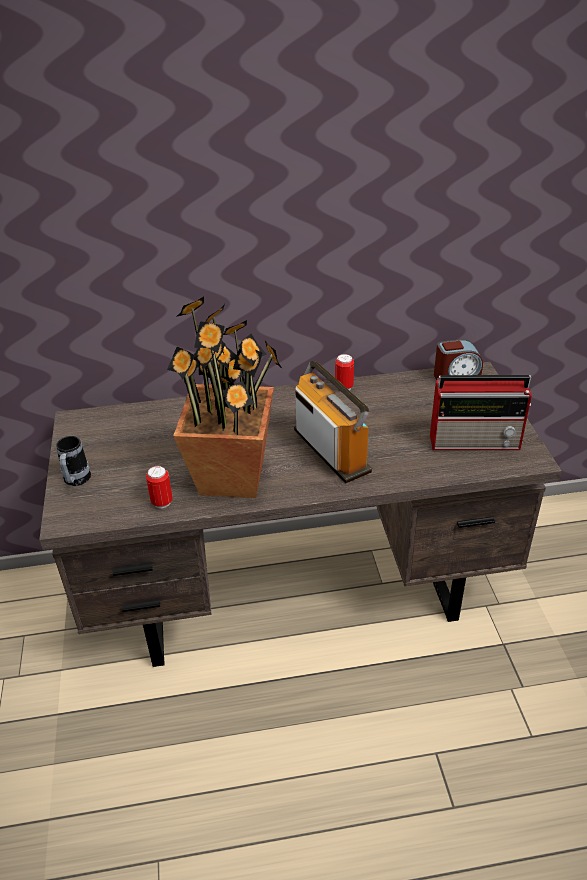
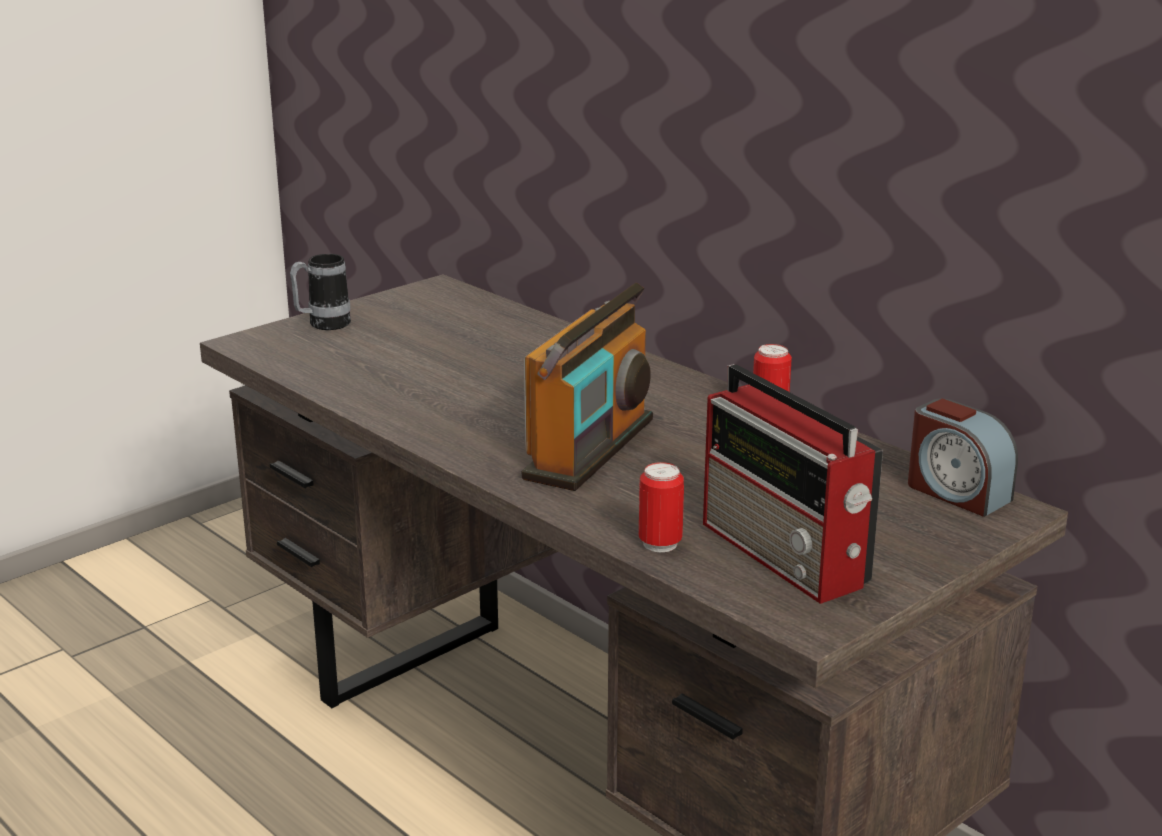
camera: 55 degrees right, 15 degrees down
(162, 502) = (337, 379): can -> can (660, 544)
(233, 477) = (441, 404): potted plant -> none

